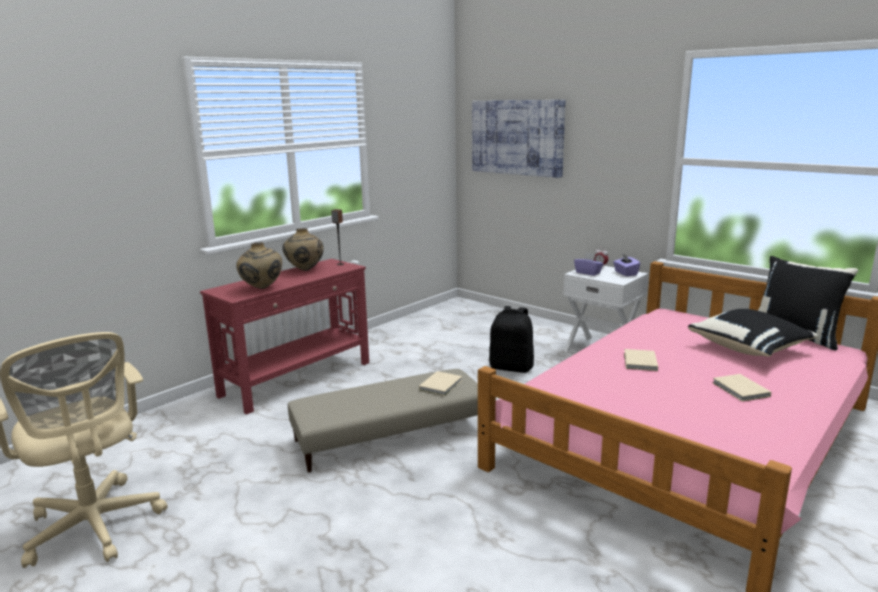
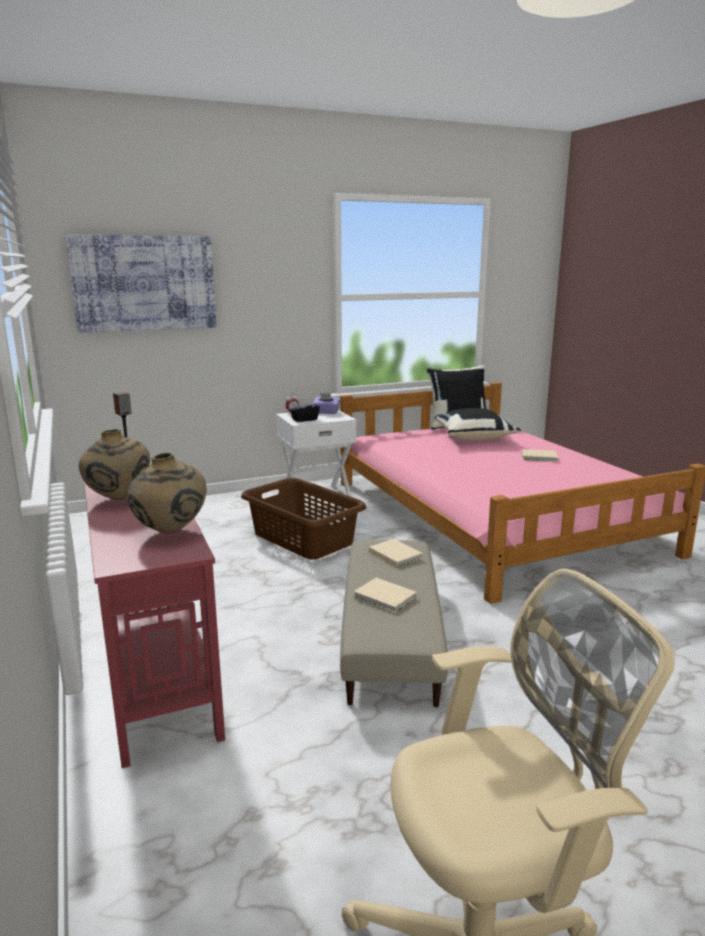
camera: 65 degrees left, 0 degrees up
(511, 367) = (303, 538): black backpack -> brown laundry basket
(588, 273) = (304, 419): purple tissue box -> black tissue box
(639, 362) = (469, 467): beige book -> beige book (385, 598)

